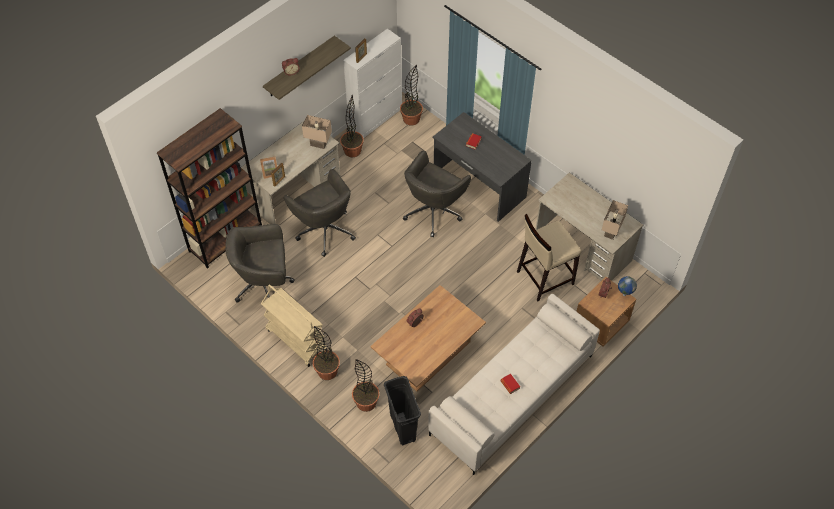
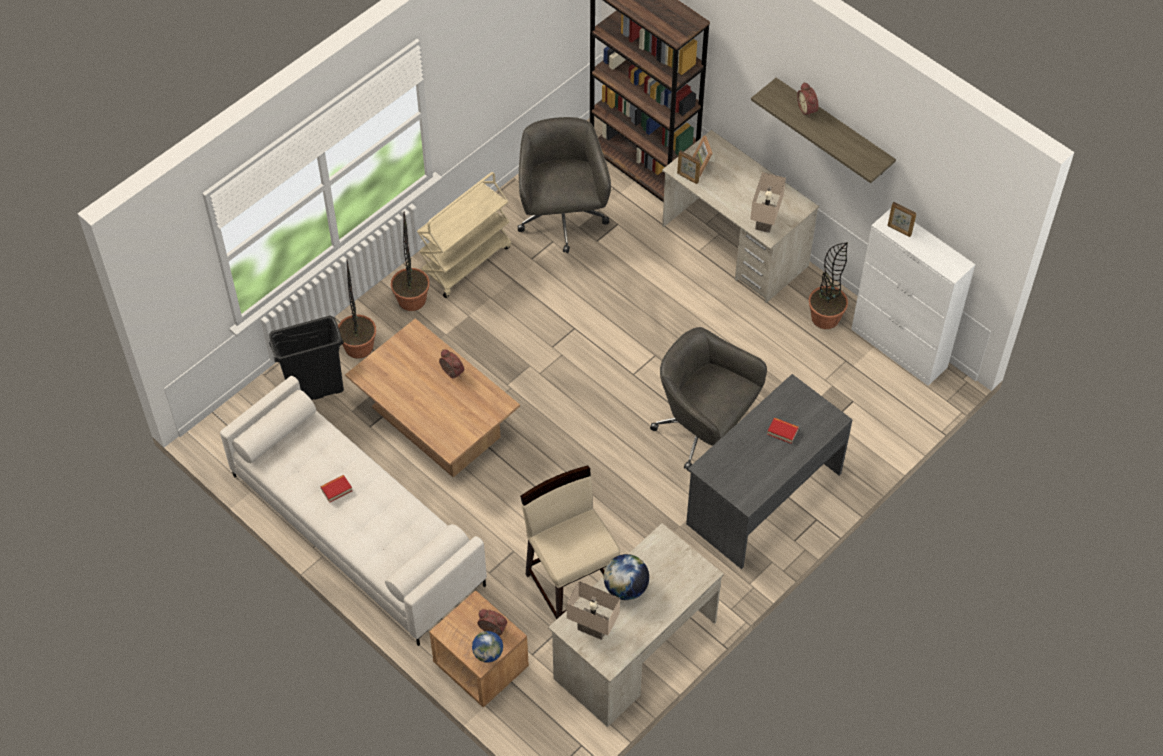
camera: 90 degrees right, 0 degrees up
(324, 230) = (662, 287): grey office chair -> none
(411, 119) = (904, 399): potted plant -> none
(583, 216) = (625, 588): none -> globe

